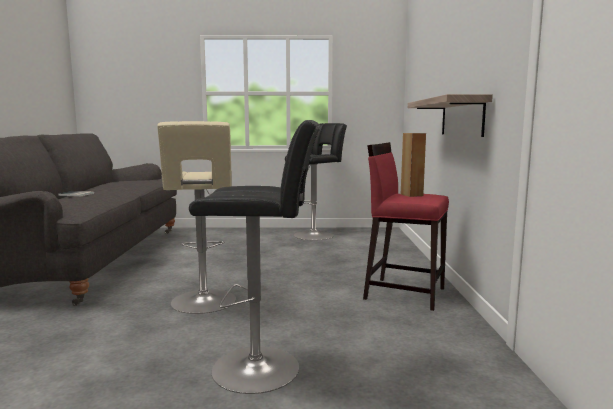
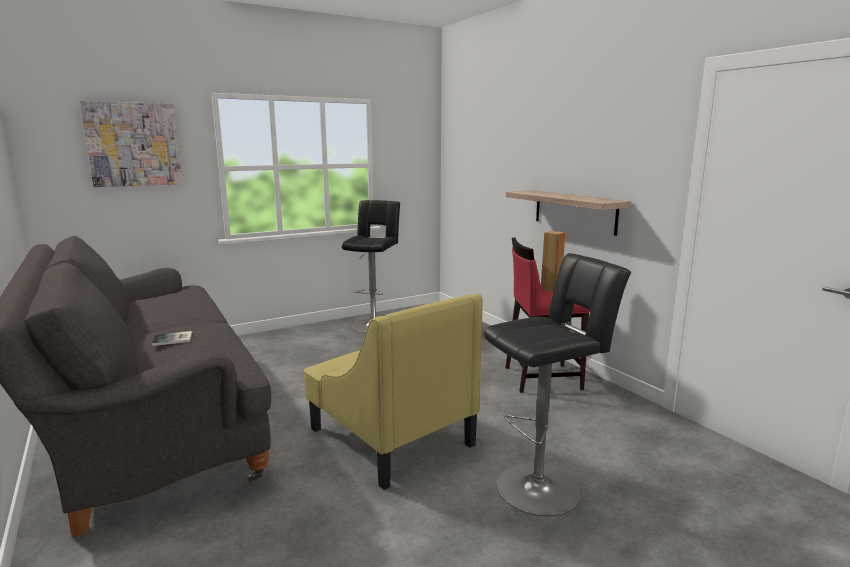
camera: 30 degrees left, 5 degrees up
(144, 74) = (133, 144): none -> picture
(203, 303) = (390, 436): beige stool -> yellow armchair

